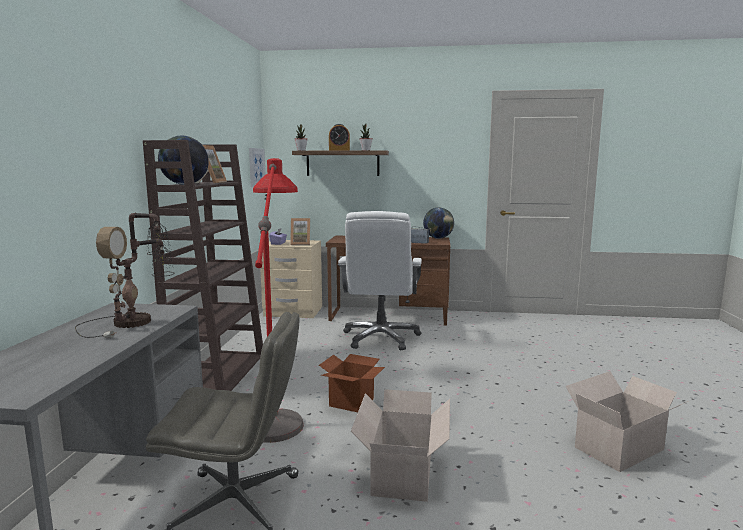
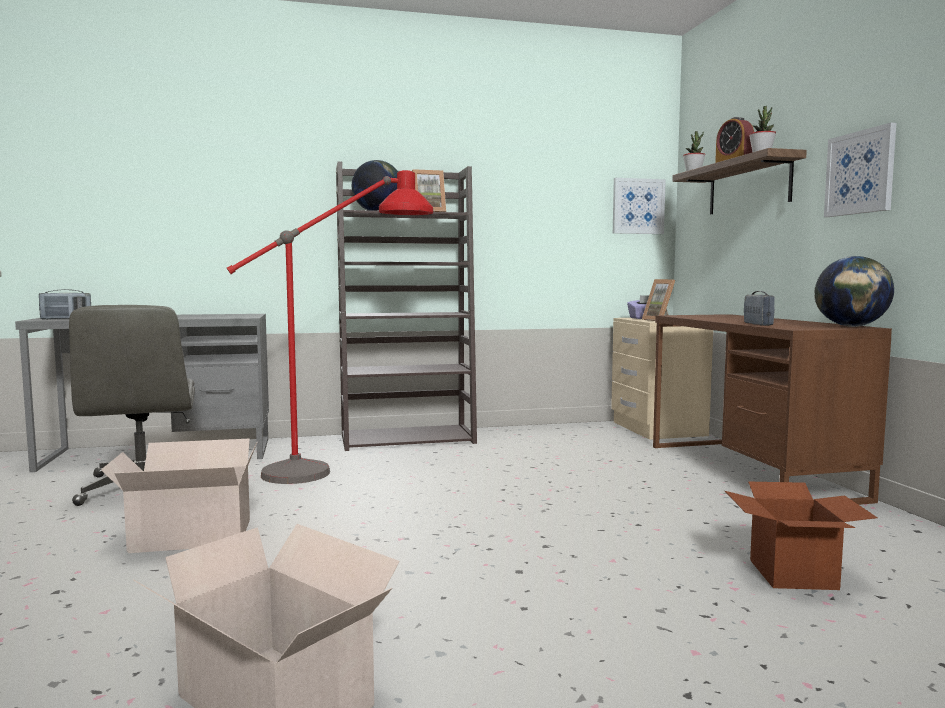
camera: 70 degrees right, 5 degrees down
(47, 380) = (66, 319): none -> radio
(135, 322) = (201, 317): table lamp -> none
(351, 402) = (373, 493): cardboard box -> cardboard box (792, 574)
(381, 338) = (627, 479): white office chair -> none
(424, 167) = (860, 173): none -> picture

